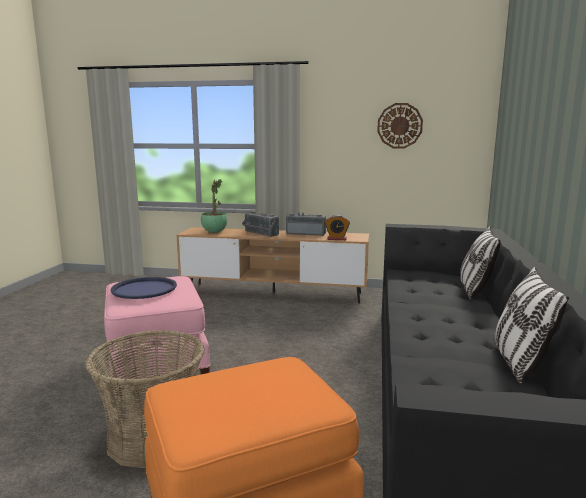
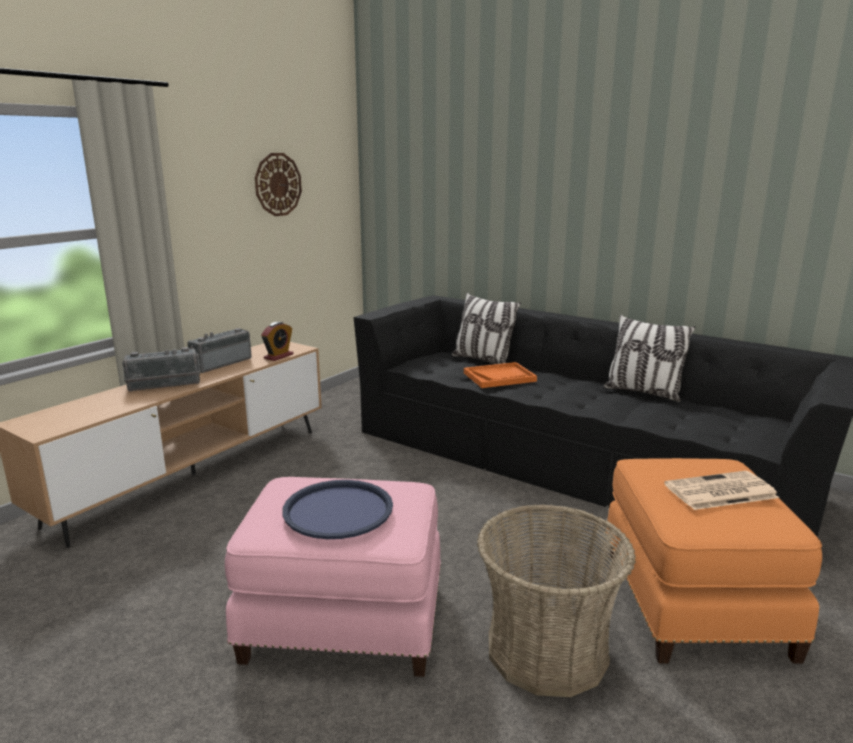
camera: 65 degrees left, 5 degrees up
(214, 232) = (85, 412): potted plant -> none
(239, 396) = (719, 492): none -> newspaper
(429, 297) = (499, 377): none -> orange tray

